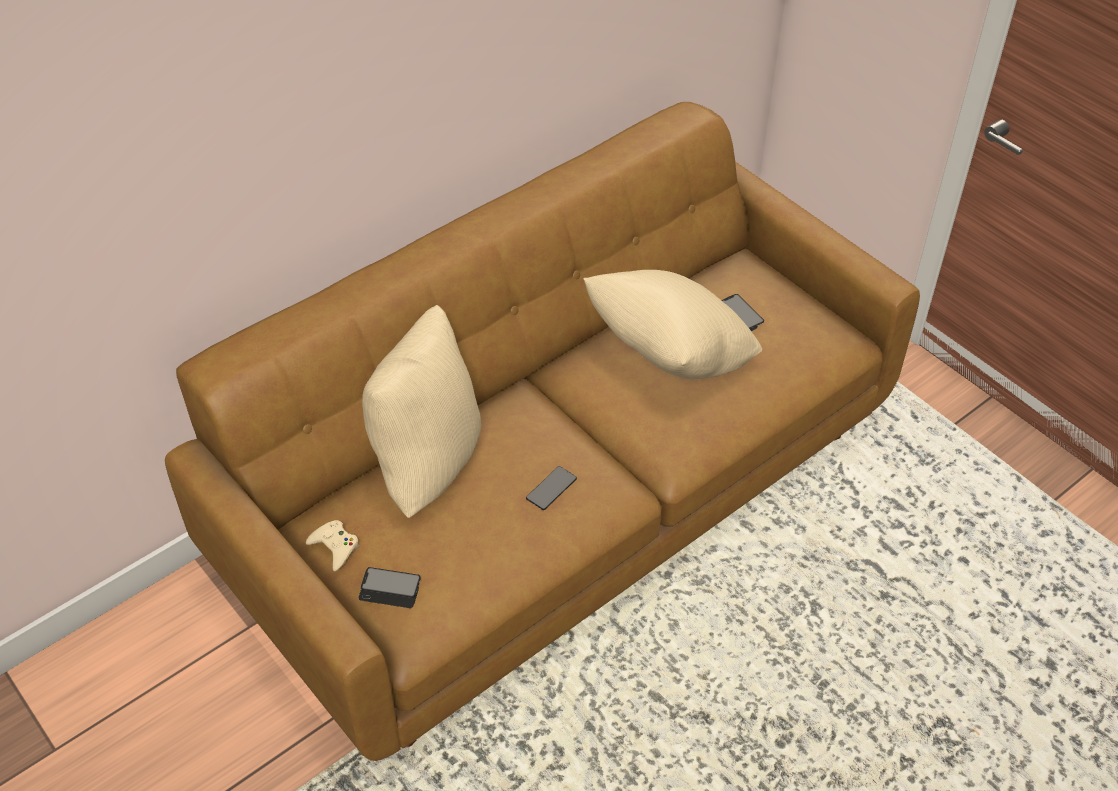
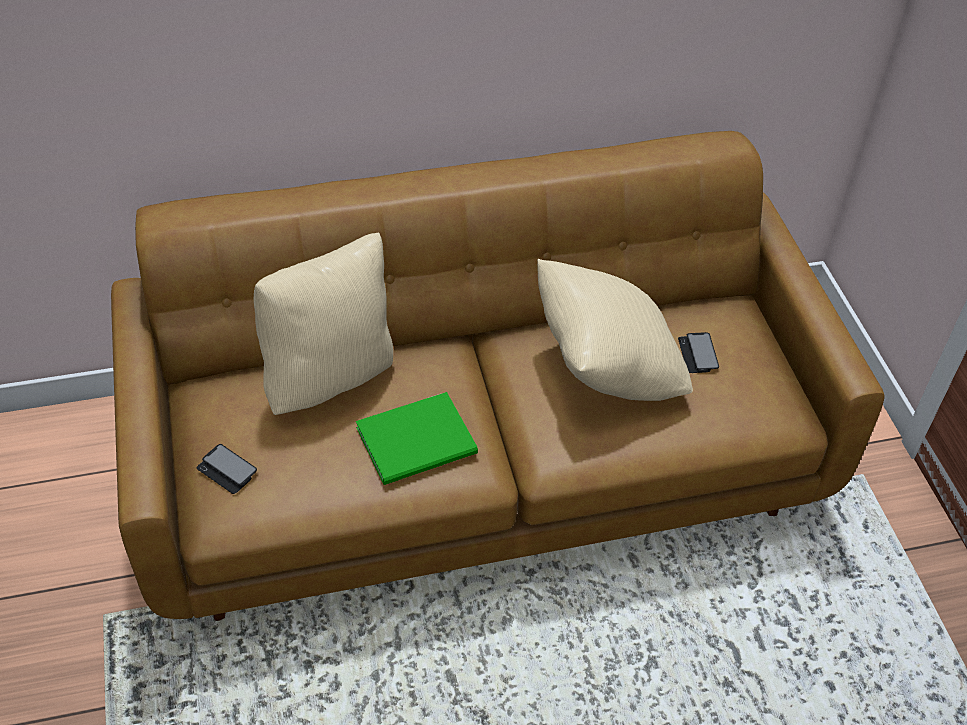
camera: 25 degrees right, 0 degrees up
(335, 547) = (208, 416): beige game controller -> none
(551, 489) = (420, 442): phone -> green book

